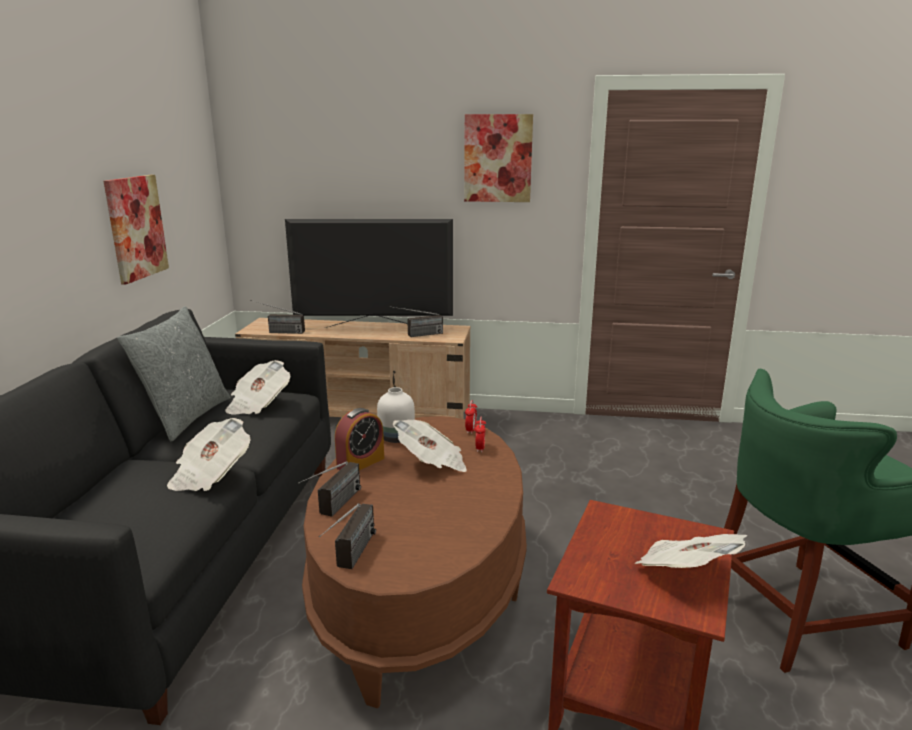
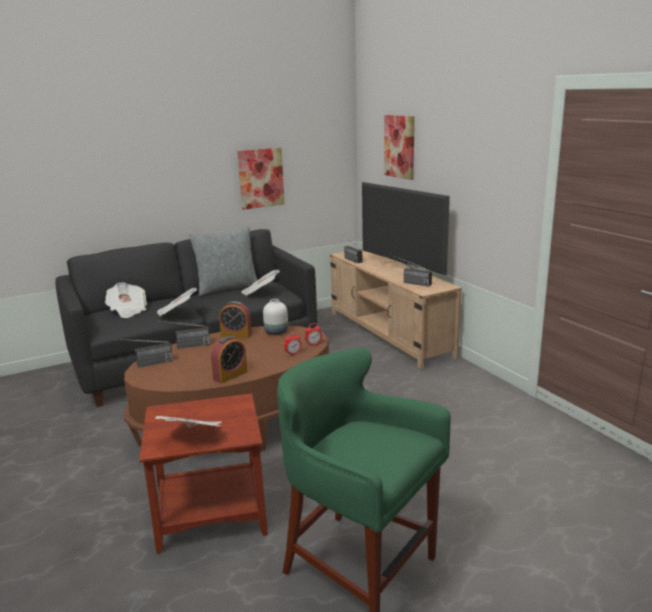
camera: 55 degrees right, 0 degrees up
(432, 463) = (258, 349): newspaper -> newspaper (127, 311)
(490, 503) = (230, 375): none -> alarm clock
(498, 158) = (488, 148): picture -> picture (400, 146)

